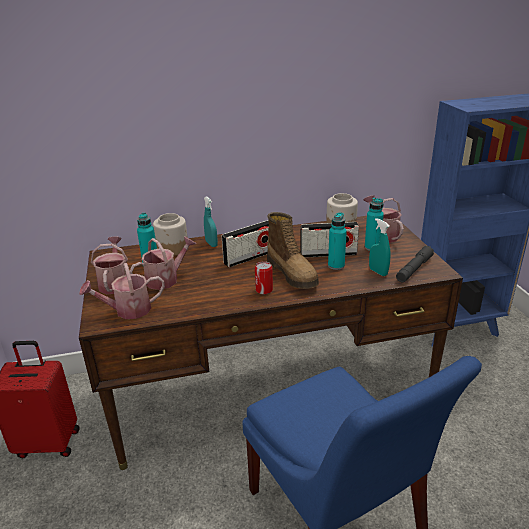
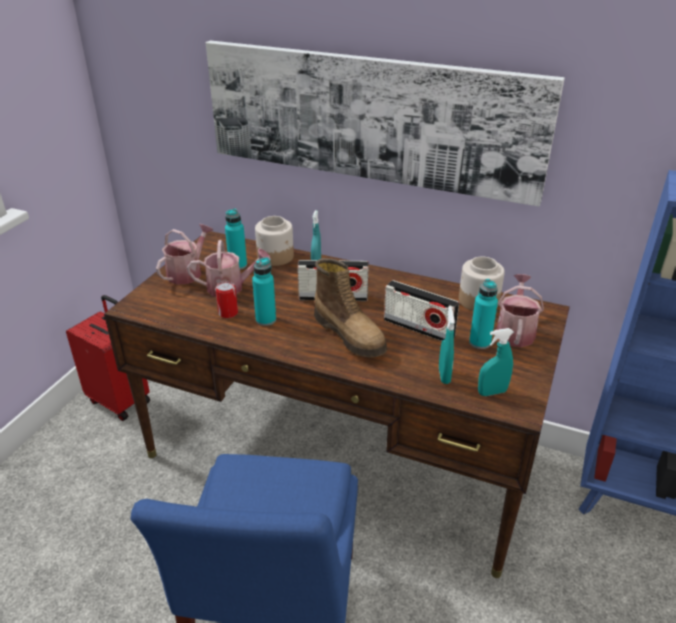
camera: 35 degrees right, 5 degrees up
(128, 310) = (165, 305): watering can -> none
(233, 112) = (370, 118): none -> picture
(264, 290) = (299, 340): can -> can (228, 313)
(292, 273) = (350, 335): boot -> boot turned 45 degrees counterclockwise
(336, 266) = (407, 346): turquoise bottle -> turquoise bottle (266, 320)
(414, 269) = (492, 392): grey flashlight -> turquoise spray bottle

